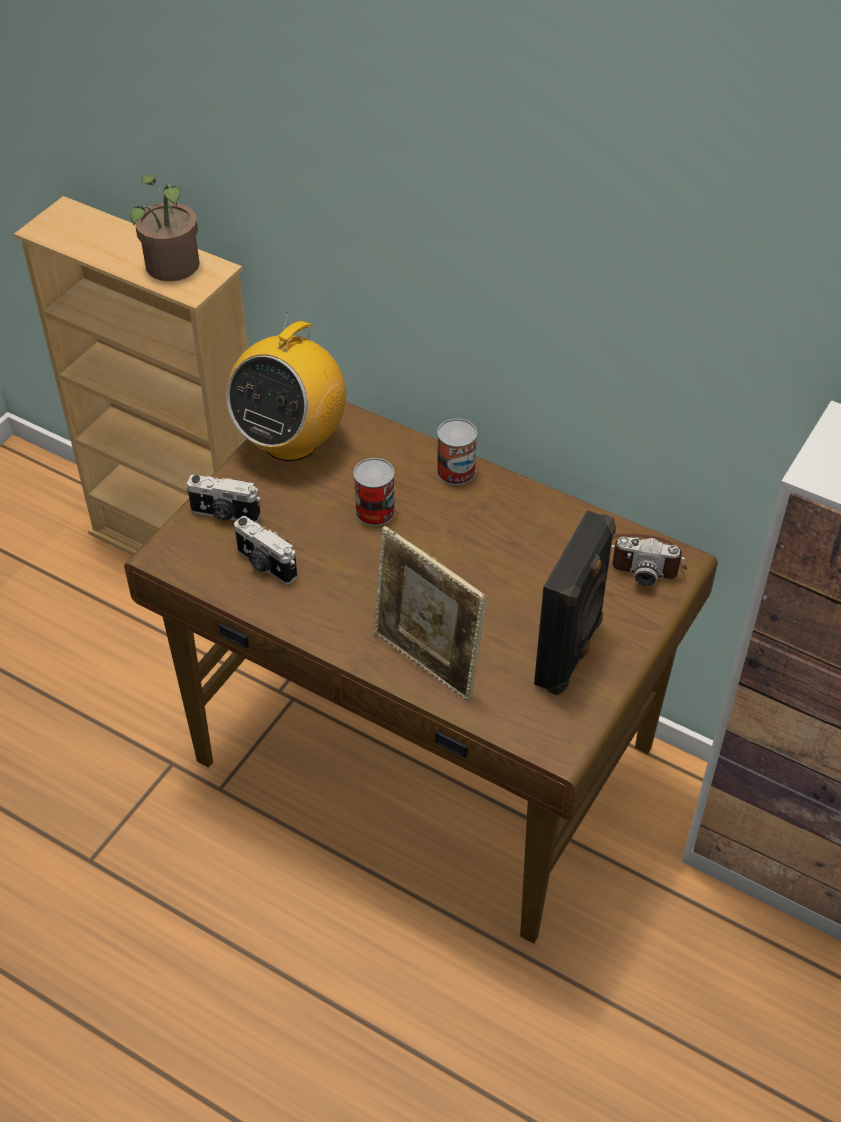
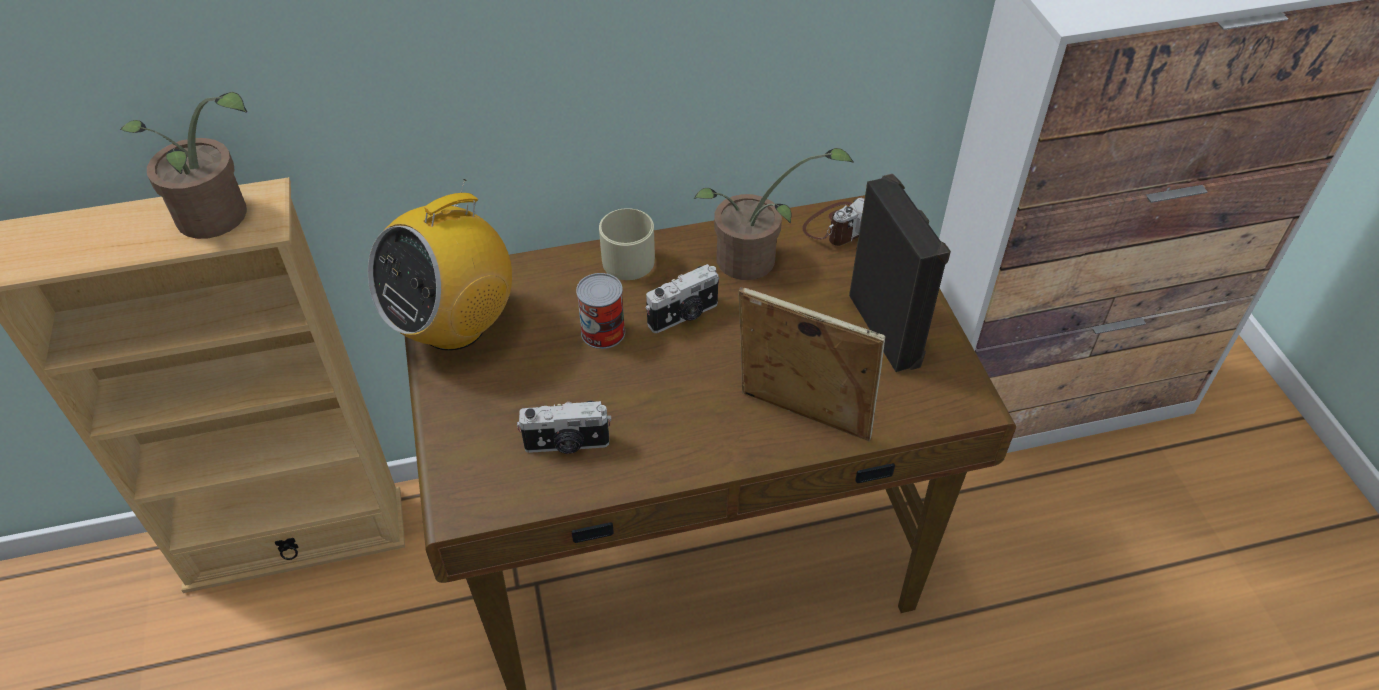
camera: 45 degrees left, 0 degrees up
(225, 514) = (473, 429): camera -> camera (684, 316)
(291, 441) = (454, 325): radio -> radio turned 60 degrees clockwise
(427, 663) = (801, 419): picture frame -> picture frame turned 150 degrees counterclockwise
(456, 471) = (627, 256): can -> beige mug
(539, 537) = (754, 262): none -> potted plant

